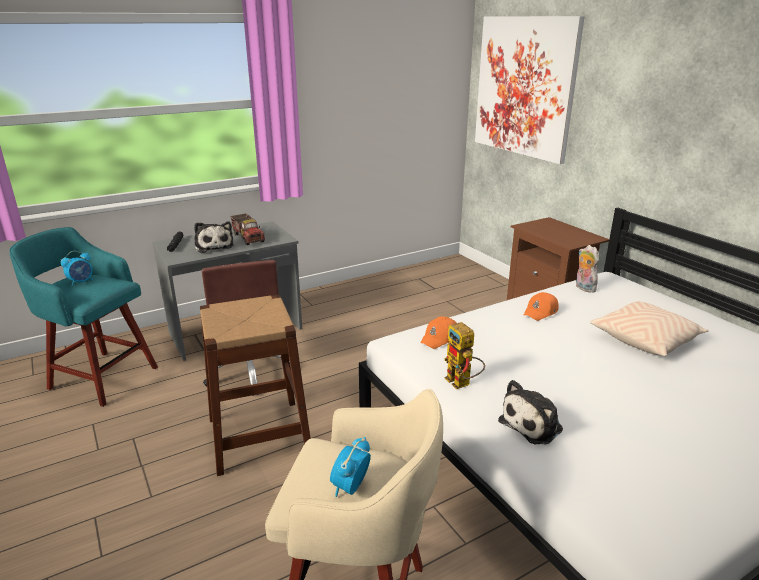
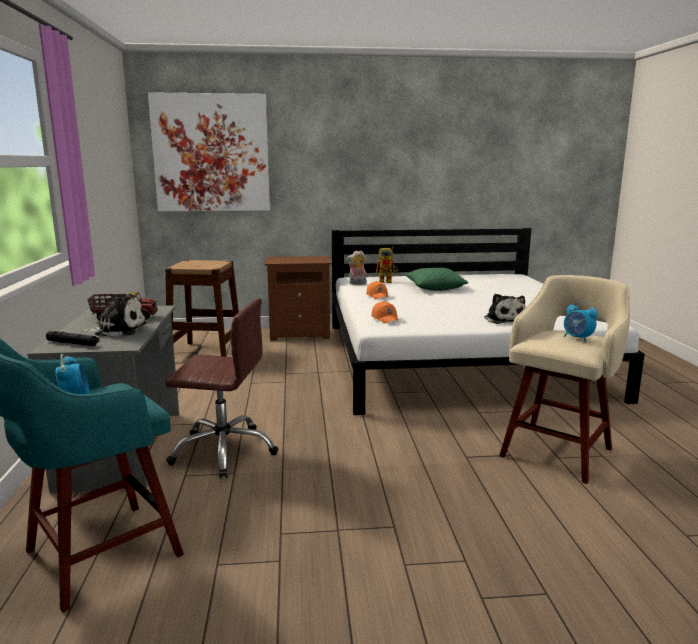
camera: 65 degrees left, 10 degrees down
(259, 435) = (345, 460): brown stool -> brown stool (206, 352)
(462, 383) = (448, 324): toy robot -> toy robot (388, 281)
(645, 339) = (434, 288): beige pillow -> green pillow

